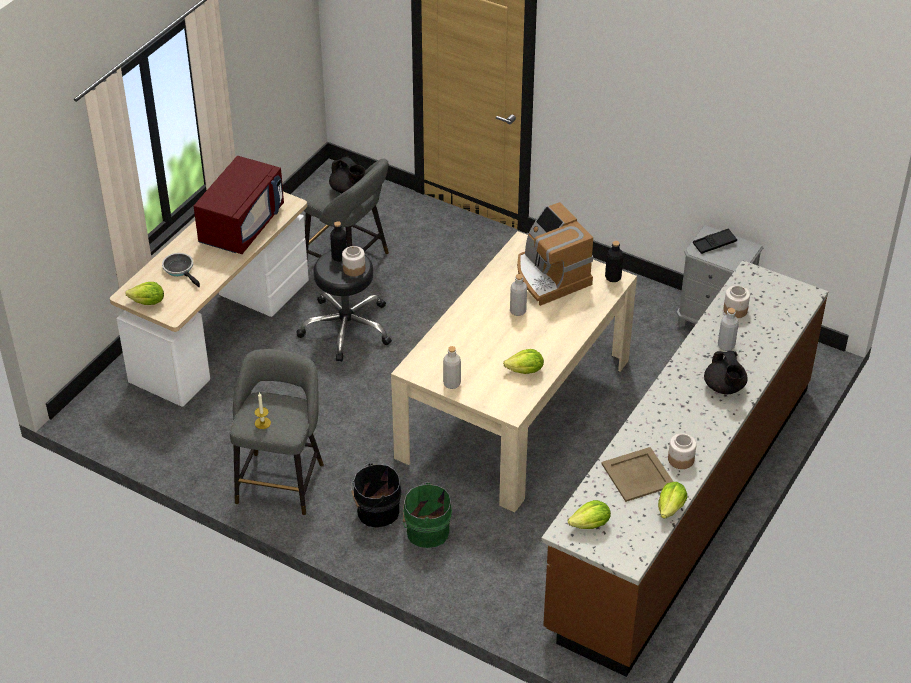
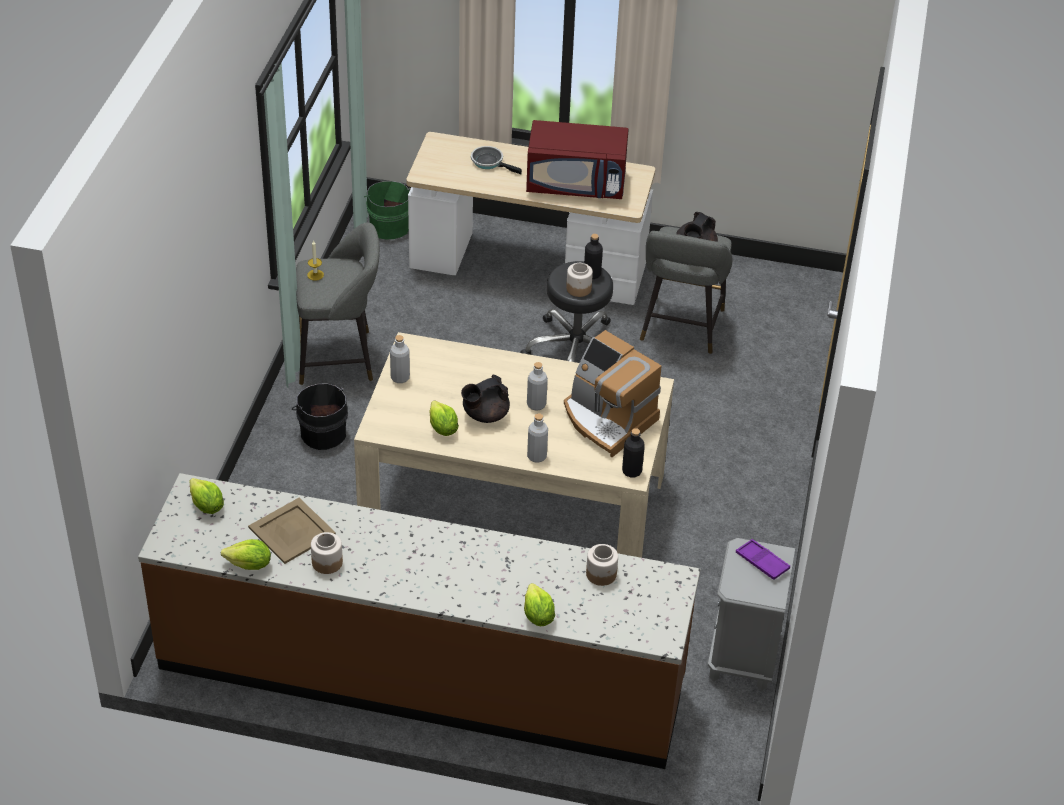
camera: 70 degrees right, 0 degrees up
(148, 302) = (433, 155): lettuce -> lettuce (537, 616)
(180, 269) = (489, 162): frying pan -> frying pan turned 90 degrees counterclockwise
(425, 531) = (308, 474): green bucket -> green bucket (389, 226)
(550, 276) = (607, 419): coffee machine -> coffee machine turned 90 degrees counterclockwise
(714, 244) = (762, 562): black tray -> purple tray
(724, 387) = (459, 583): black teapot -> black teapot (485, 415)
(726, 346) = (532, 574): grey bottle -> grey bottle (537, 456)

